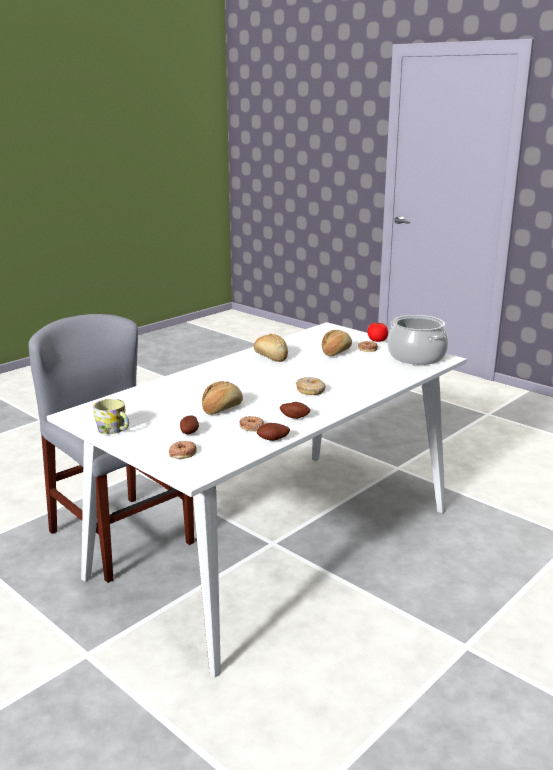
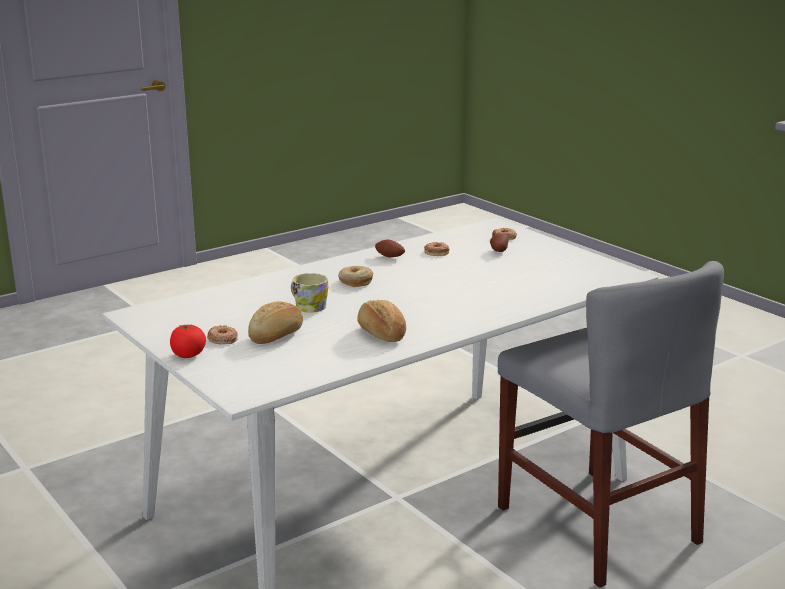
camera: 170 degrees left, 0 degrees up
(114, 430) = (575, 257): mug -> mug (307, 306)
(221, 408) = (465, 270): bread -> none
(273, 440) = (420, 241): potato -> none
(417, 357) = (168, 319): cooking pot -> none

